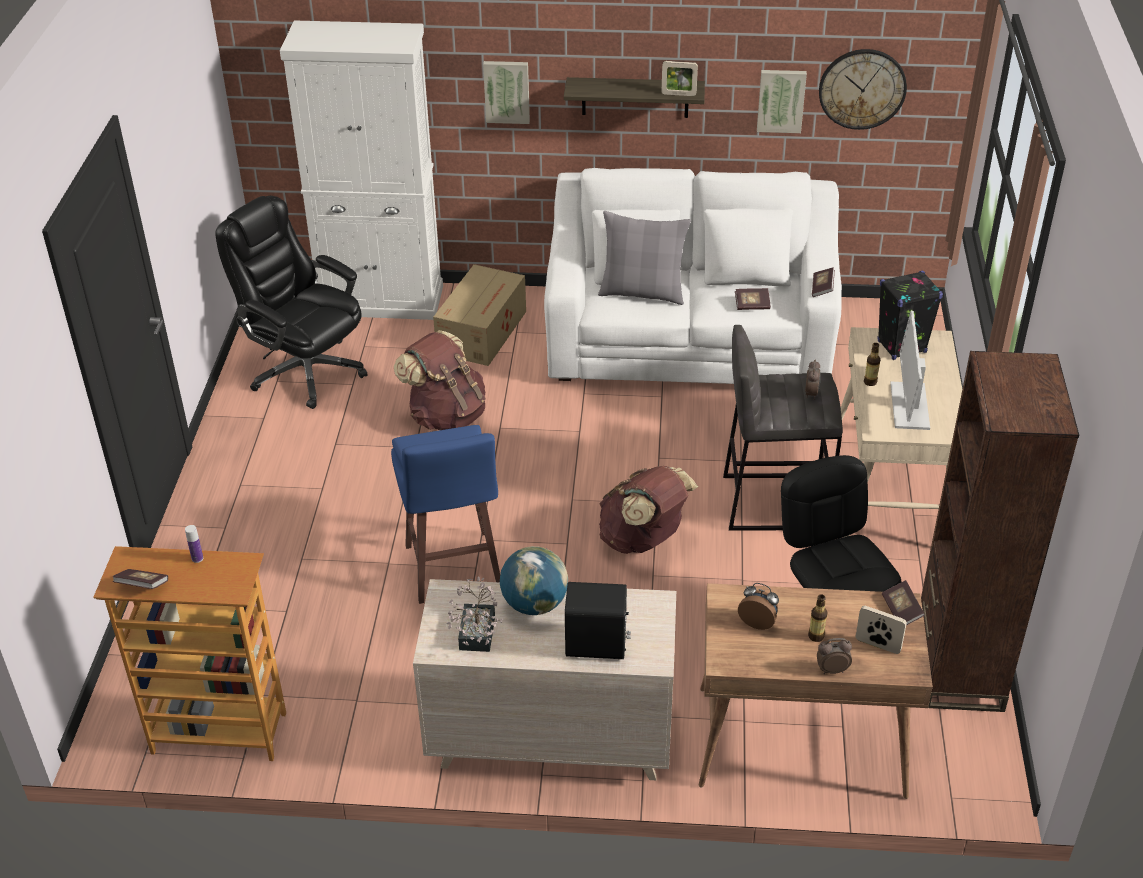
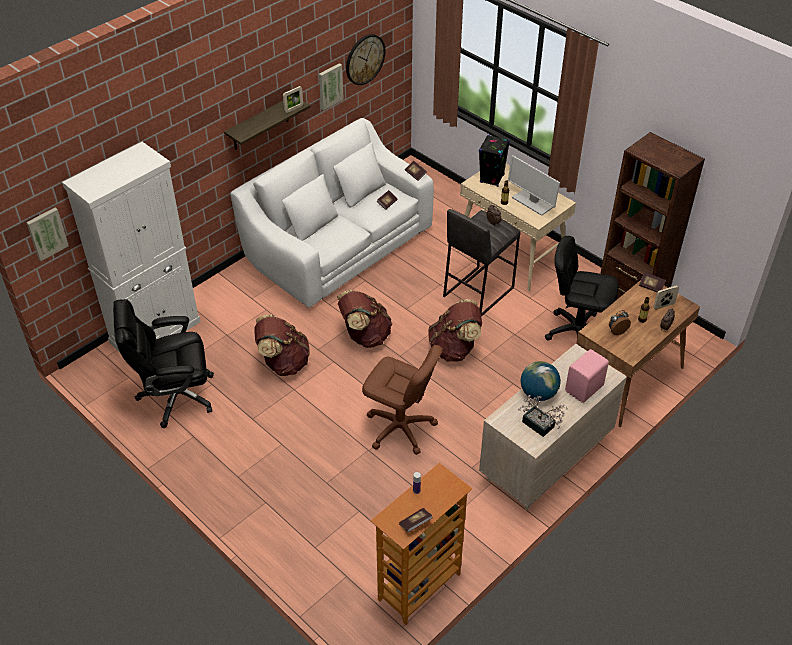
camera: 50 degrees left, 5 degrees up
(453, 569) = (400, 428): blue stool -> brown office chair
(483, 331) = (235, 309): cardboard box -> none
(507, 91) = (193, 158): picture -> picture (46, 233)
(568, 451) = (364, 336): none -> brown backpack
(597, 646) = (585, 389): black speaker -> pink speaker
(642, 293) = (328, 230): grey pillow -> none

